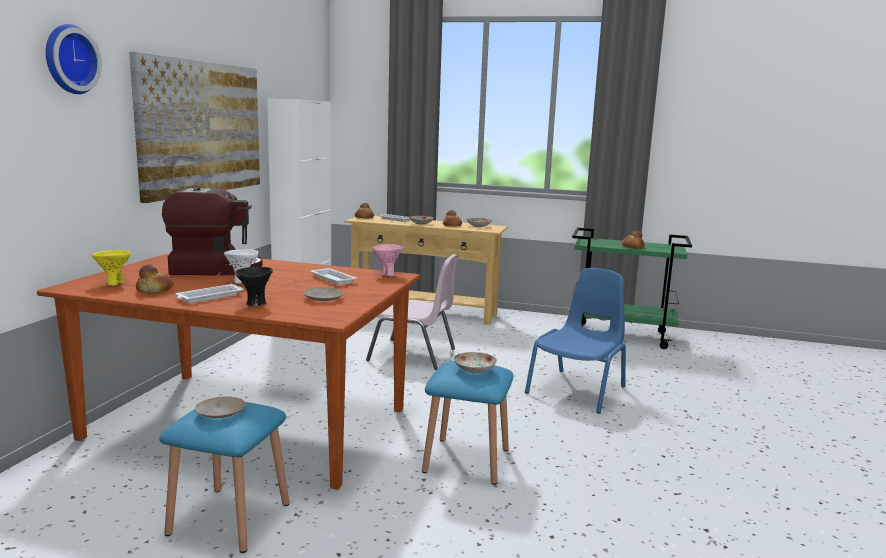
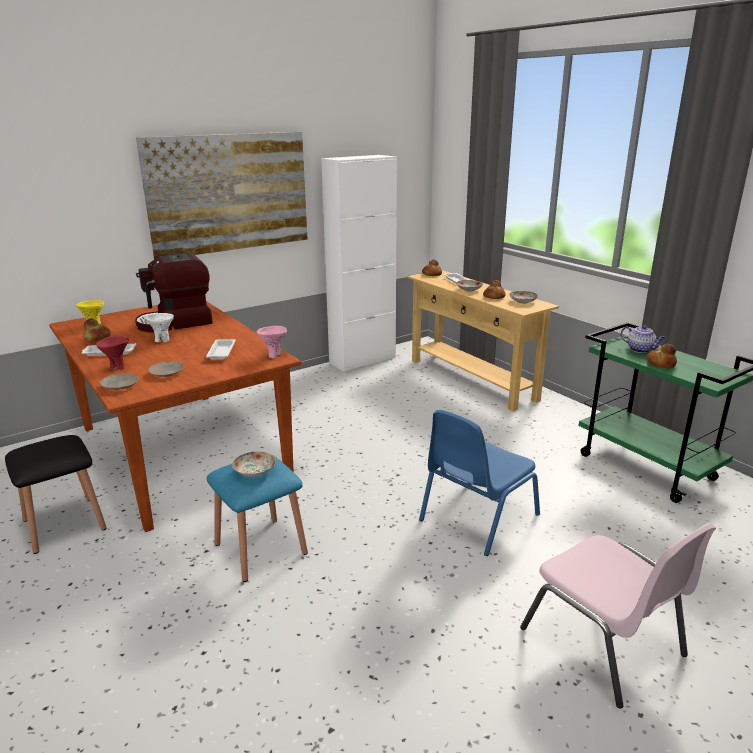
camera: 40 degrees right, 10 degrees up
(68, 59) = (69, 152): wall clock -> none
(215, 269) = (176, 323): coffee machine -> coffee machine turned 120 degrees clockwise
(220, 413) = (42, 449): beige plate -> beige plate (120, 385)
(229, 518) = (64, 524): blue stool -> black stool
(255, 303) = (117, 367): black bowl -> red bowl
(413, 355) = (387, 425): pink chair -> pink chair (604, 643)
(578, 390) = (476, 517): blue chair -> blue chair turned 150 degrees clockwise
(606, 242) = (640, 350): none -> teapot

